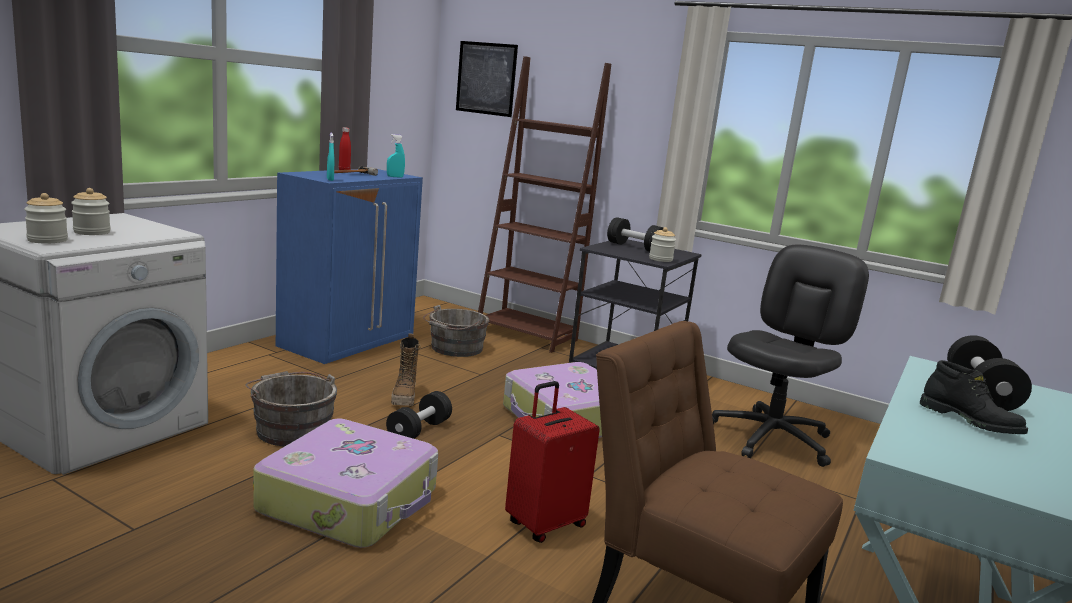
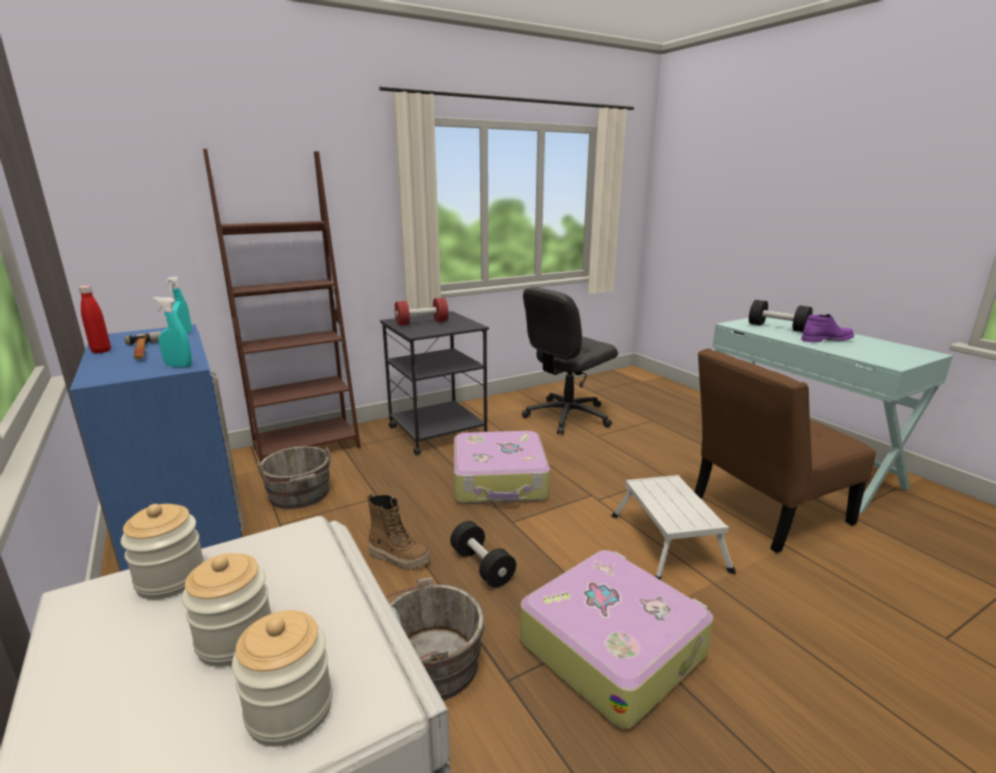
camera: 60 degrees left, 5 degrees up
(486, 78) = (135, 180): picture -> none
(544, 524) = (668, 541): red suitcase -> white step ladder
(635, 248) = (422, 323): black dumbbell -> red dumbbell
(660, 259) = (465, 324): jar -> jar (171, 579)
(771, 438) = (567, 416): black office chair -> black office chair turned 105 degrees counterclockwise
(971, 421) = (826, 340): black boot -> purple boot

